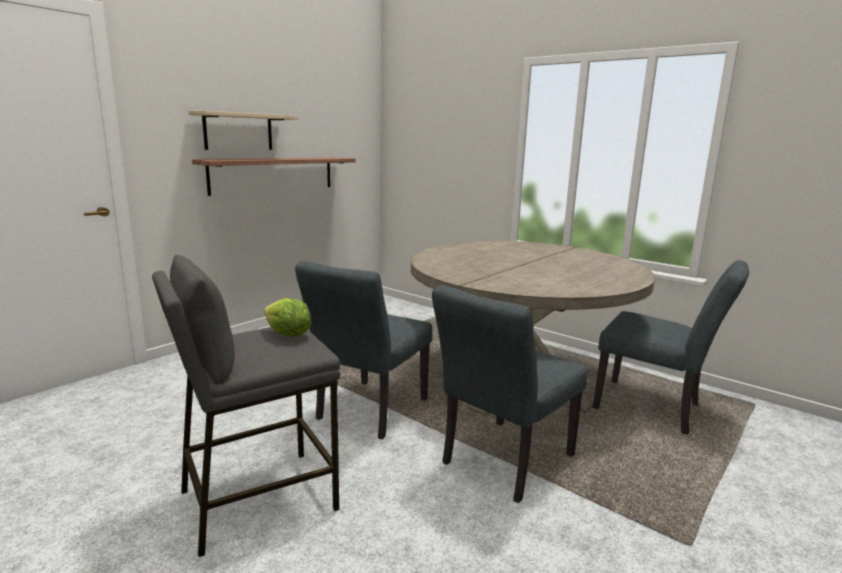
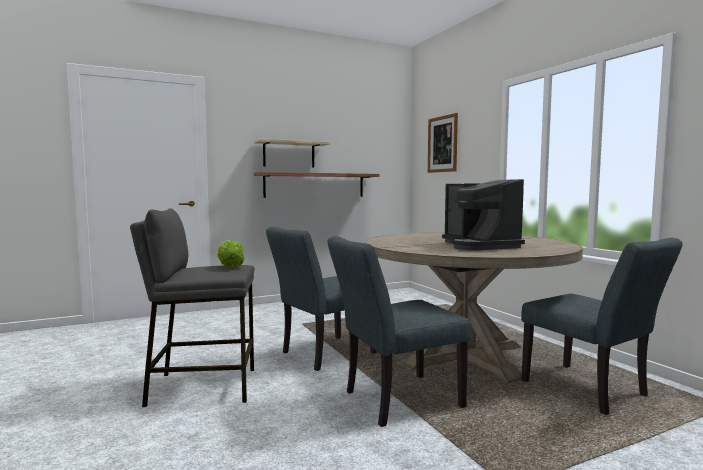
camera: 25 degrees right, 10 degrees down
(432, 123) = (442, 144): none -> picture
(554, 272) = (479, 246): none -> coffee machine

